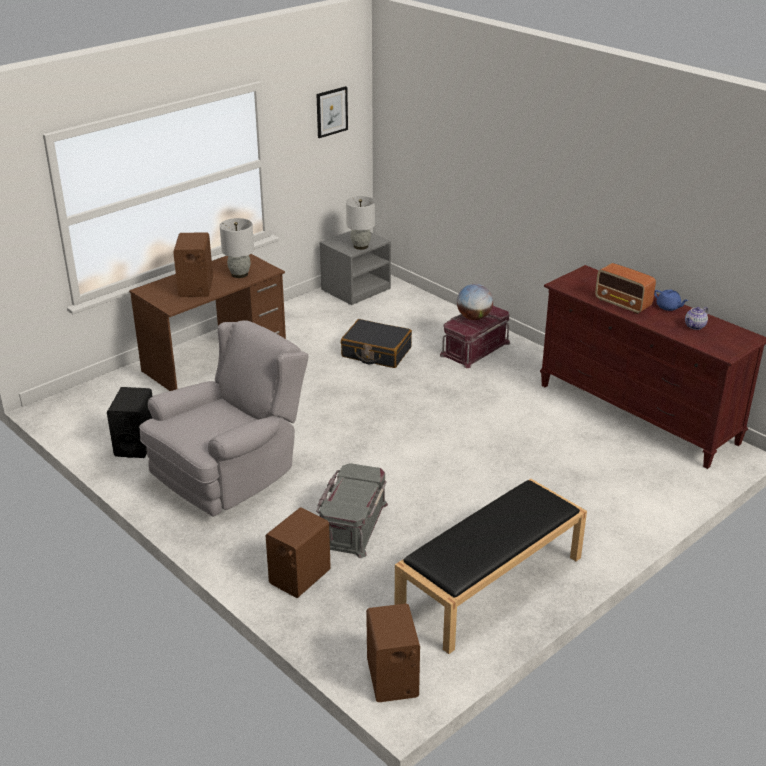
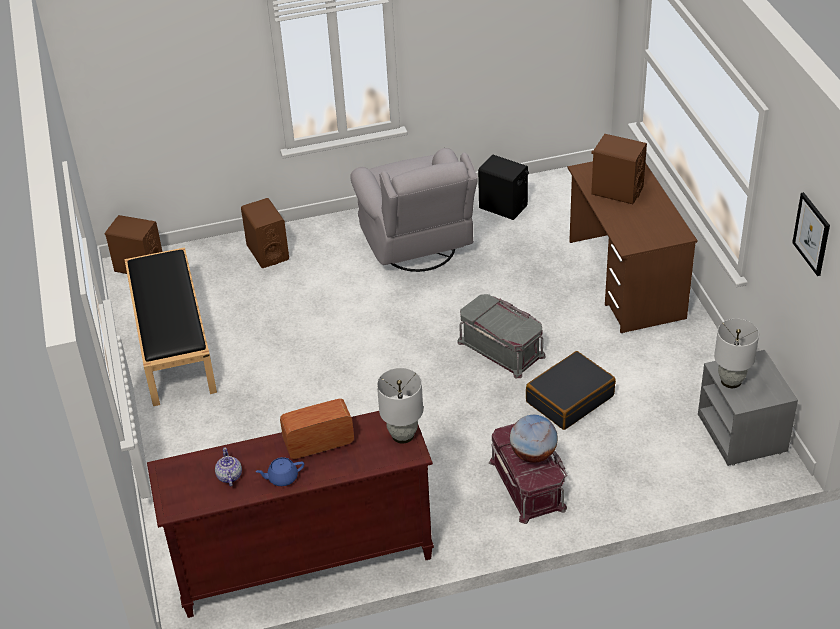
camera: 120 degrees right, 10 degrees up
(239, 274) = (631, 224): white table lamp -> white table lamp (402, 435)
(352, 525) = (301, 294): grey storage box -> grey storage box (502, 348)

